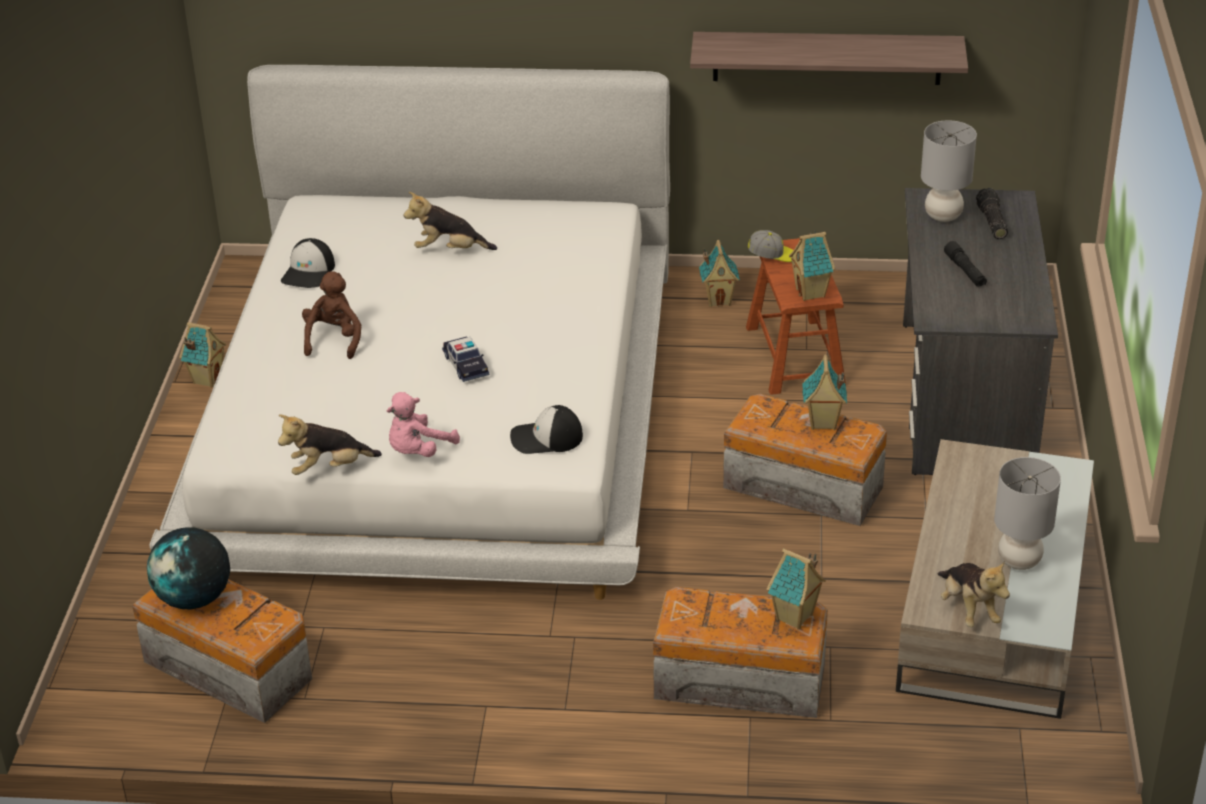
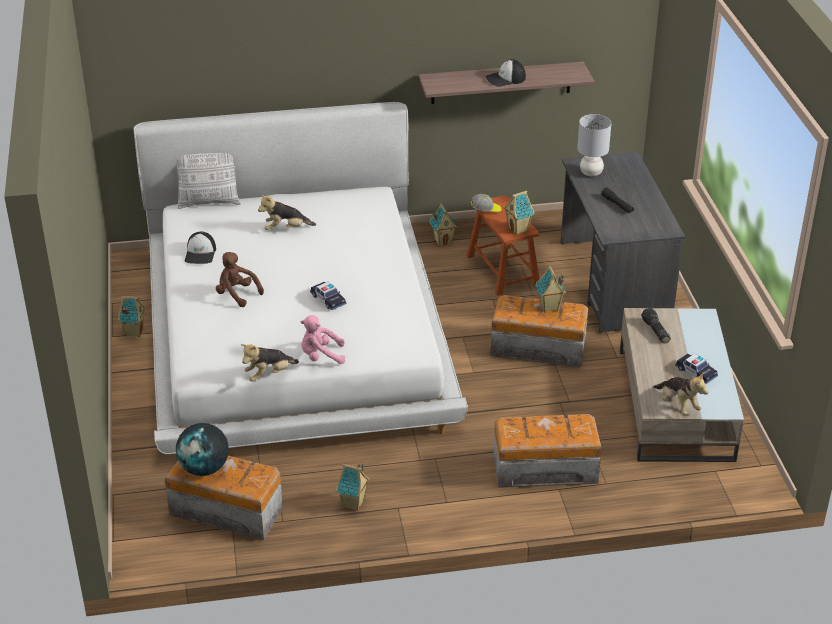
camera: 15 degrees left, 0 degrees up
(334, 340) = (237, 294): brown plush toy -> brown plush toy turned 45 degrees counterclockwise
(355, 197) = (209, 202): none -> pillow
(418, 451) = (321, 356): pink plush toy -> pink plush toy turned 60 degrees clockwise
(546, 438) = (397, 338): cap -> cap (505, 79)
(795, 617) = (578, 425): toy house -> toy house (354, 504)
(991, 222) = (620, 173): flashlight -> flashlight (655, 331)
(1019, 560) = (696, 372): grey table lamp -> toy car

